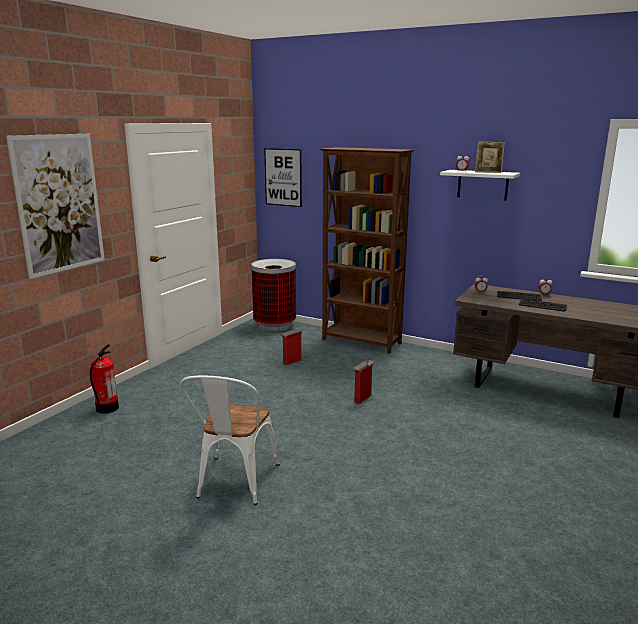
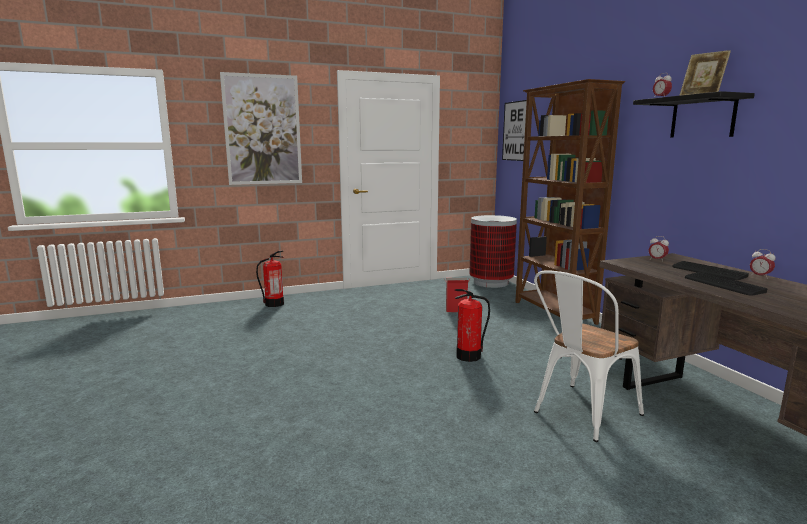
camera: 40 degrees right, 5 degrees down
(234, 484) = (251, 378): white chair -> white chair (580, 415)
(363, 398) = (469, 356): cardboard box -> fire extinguisher
(482, 185) = (702, 117): white shelf -> black shelf

